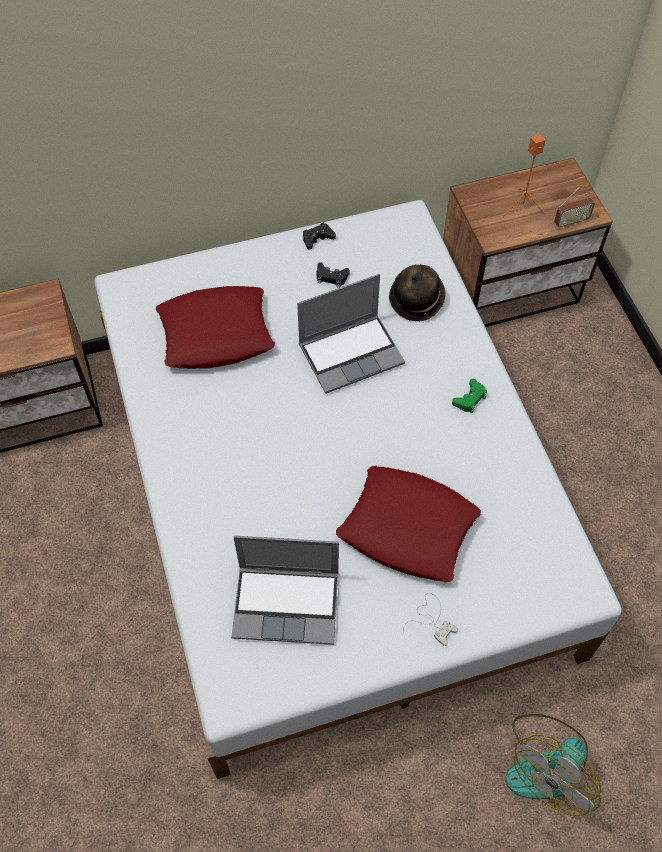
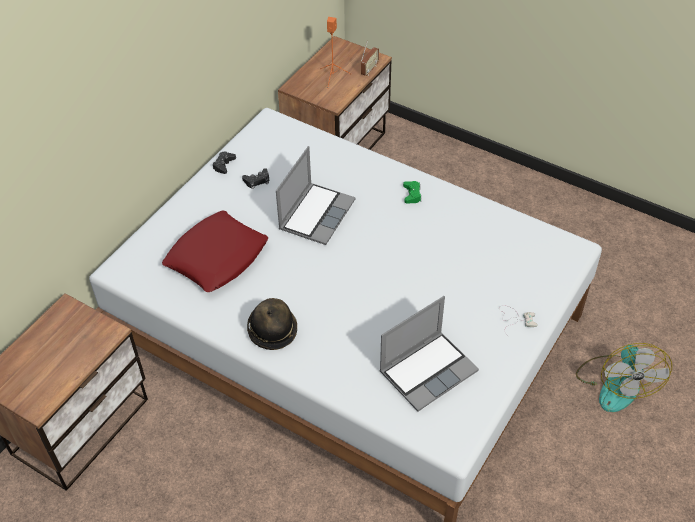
camera: 40 degrees left, 10 degrees down
(407, 528) = (451, 283): red pillow -> none
(416, 299) = (323, 162): hat -> hat (272, 330)

